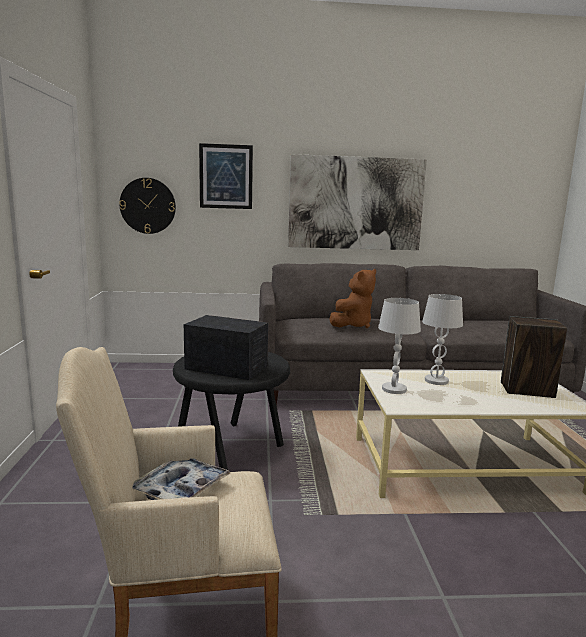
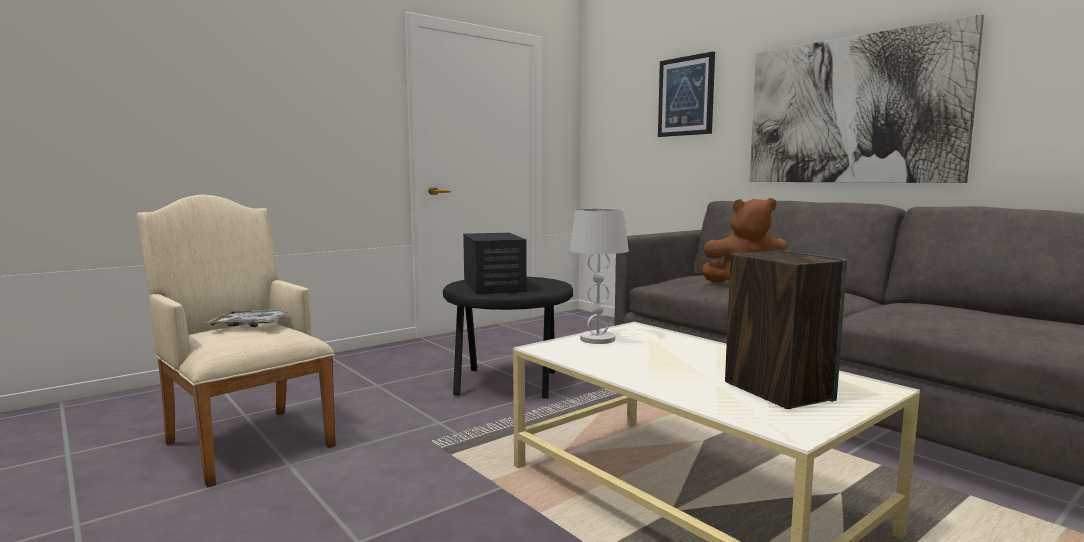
camera: 55 degrees right, 5 degrees down
(148, 206) = (615, 139): wall clock -> none
(436, 380) = (680, 349): white table lamp -> none

